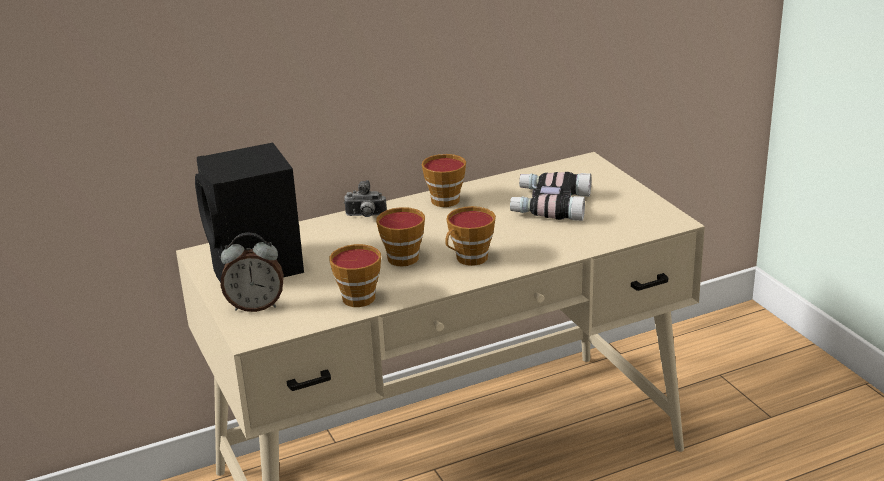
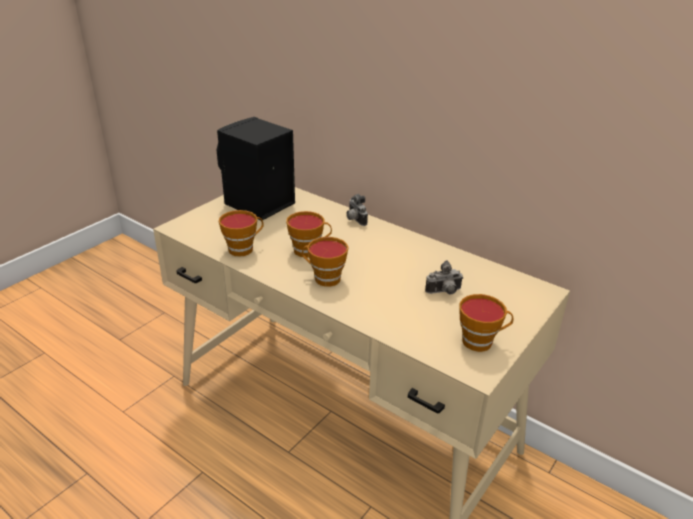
camera: 60 degrees right, 5 degrees up
(256, 306) = (212, 218): alarm clock -> none
(446, 199) = (409, 243): cup -> cup (481, 341)
(549, 205) = (444, 292): binoculars -> camera

